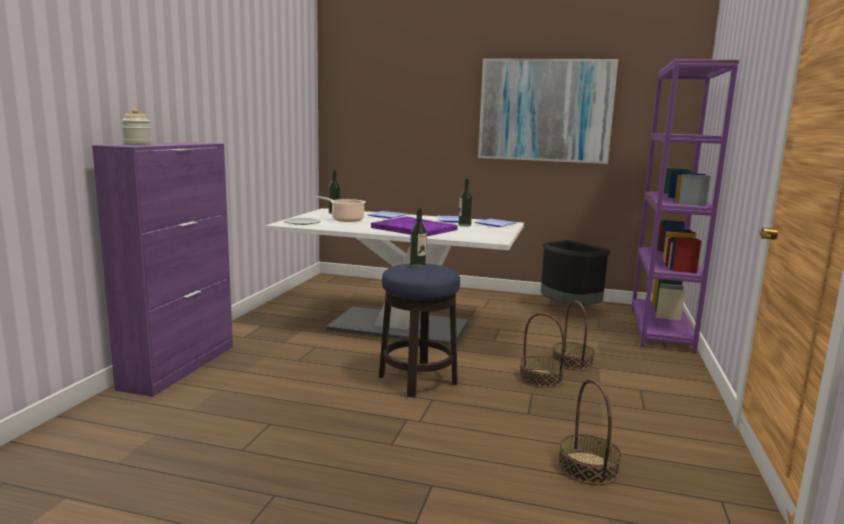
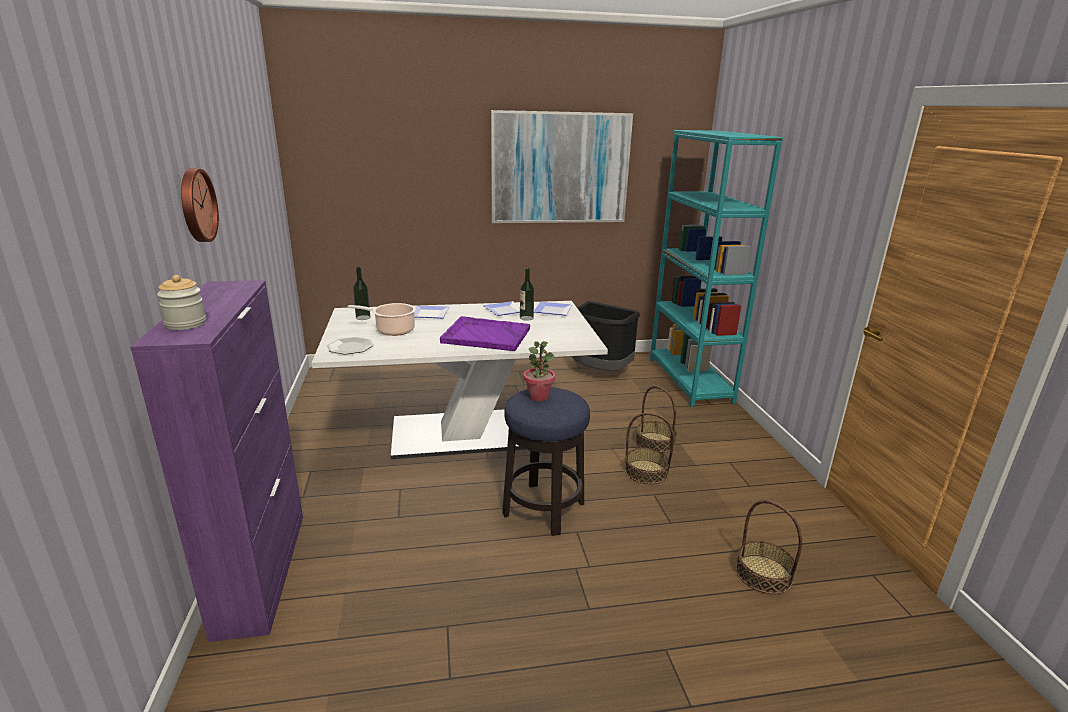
camera: 25 degrees left, 10 degrees up
(198, 93) = (196, 205): none -> wall clock
(417, 266) = (538, 396): bottle -> potted plant
(660, 329) = (689, 380): purple bookcase -> turquoise bookcase

